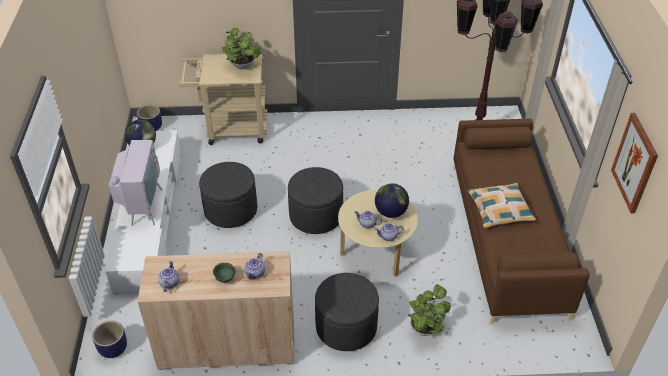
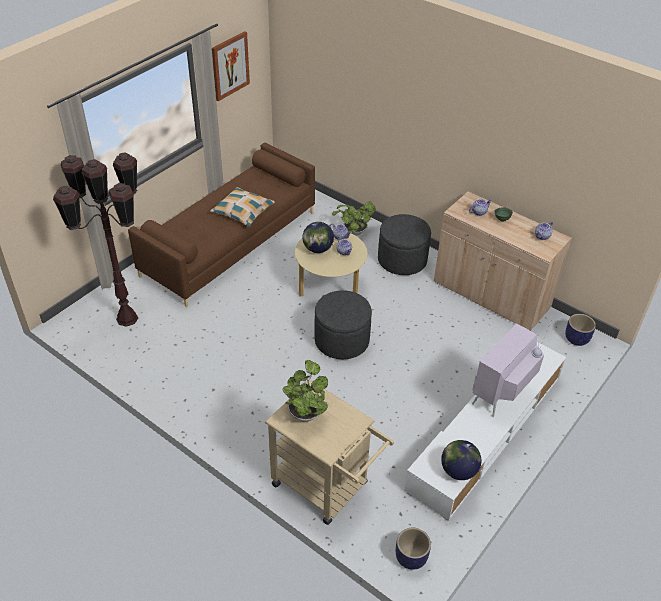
camera: 140 degrees left, 0 degrees up
(231, 210) = (407, 391): grey ottoman -> none

